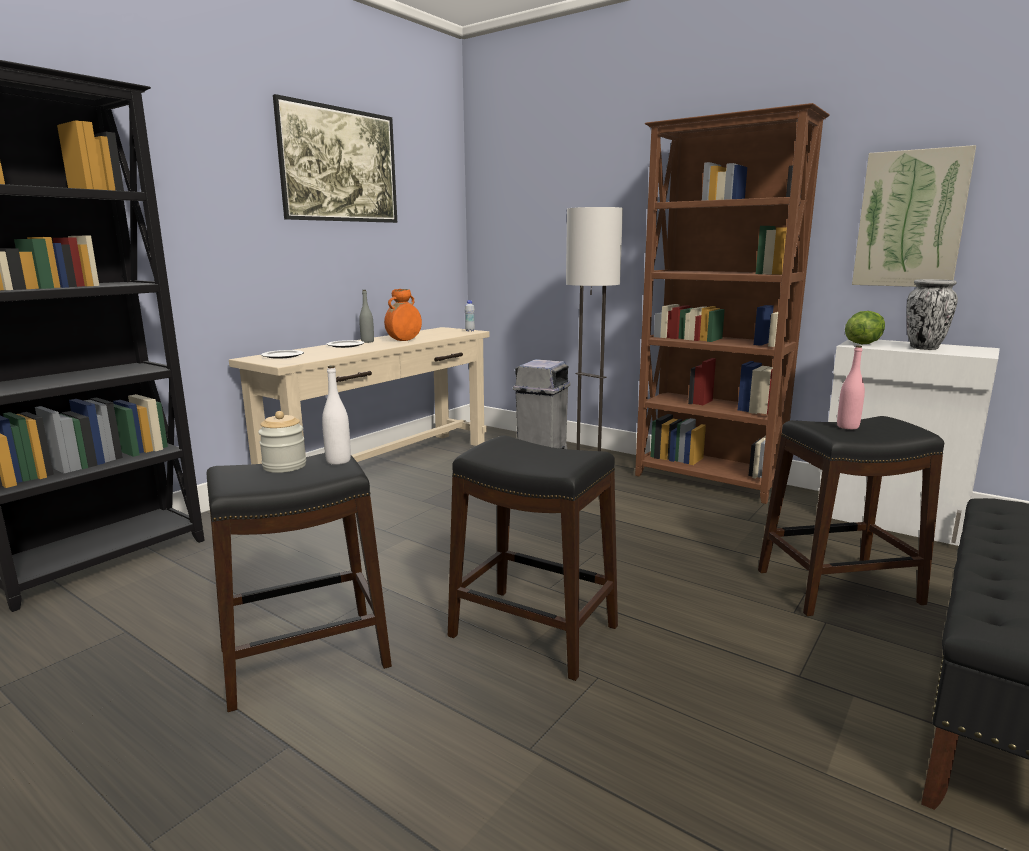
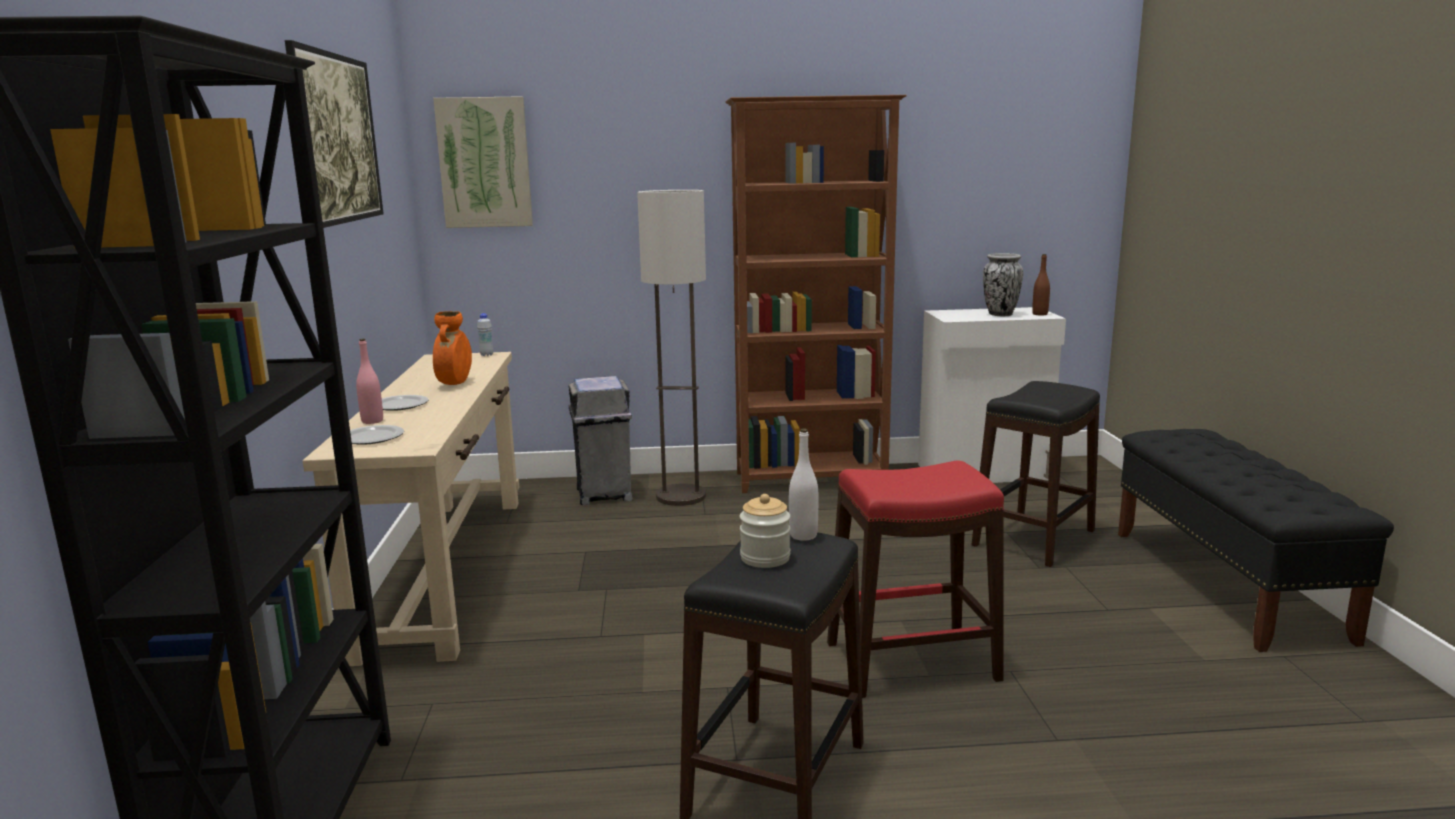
camera: 40 degrees left, 0 degrees up
(367, 341) = (408, 394): grey bottle -> none
(533, 630) = (910, 661): black stool -> red stool
(847, 427) = (1039, 396): pink bottle -> pink bottle (372, 421)
(863, 343) = (952, 316): lettuce -> none
(910, 219) = (961, 198): picture -> picture (485, 163)
(975, 352) = (1040, 314): none -> brown bottle

